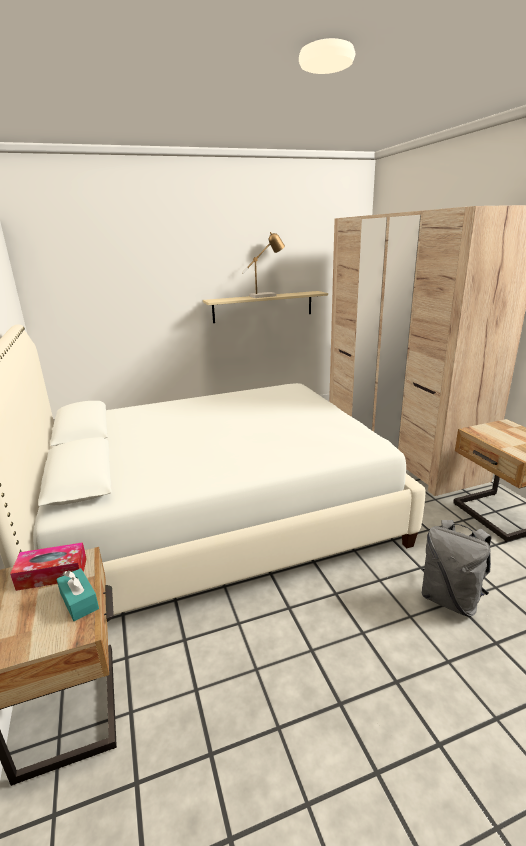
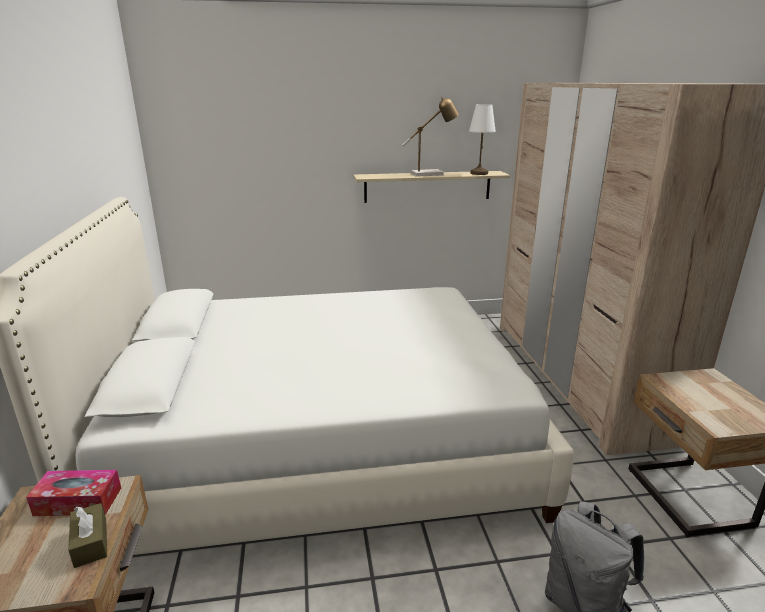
camera: 10 degrees right, 0 degrees up
(79, 601) = (91, 543): turquoise tissue box -> brown tissue box
(303, 293) = (478, 173): none -> white table lamp

